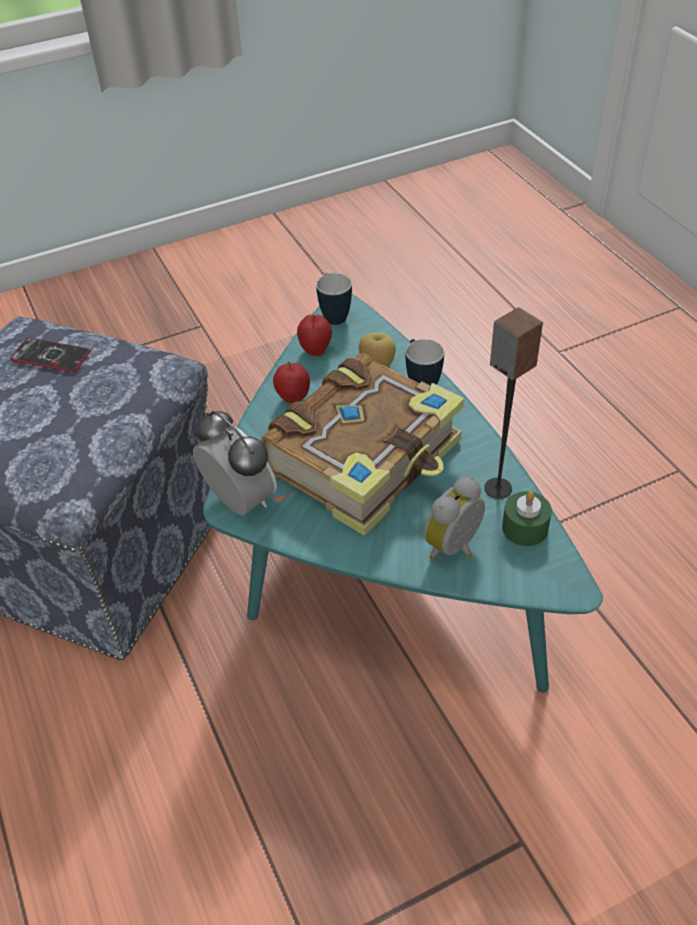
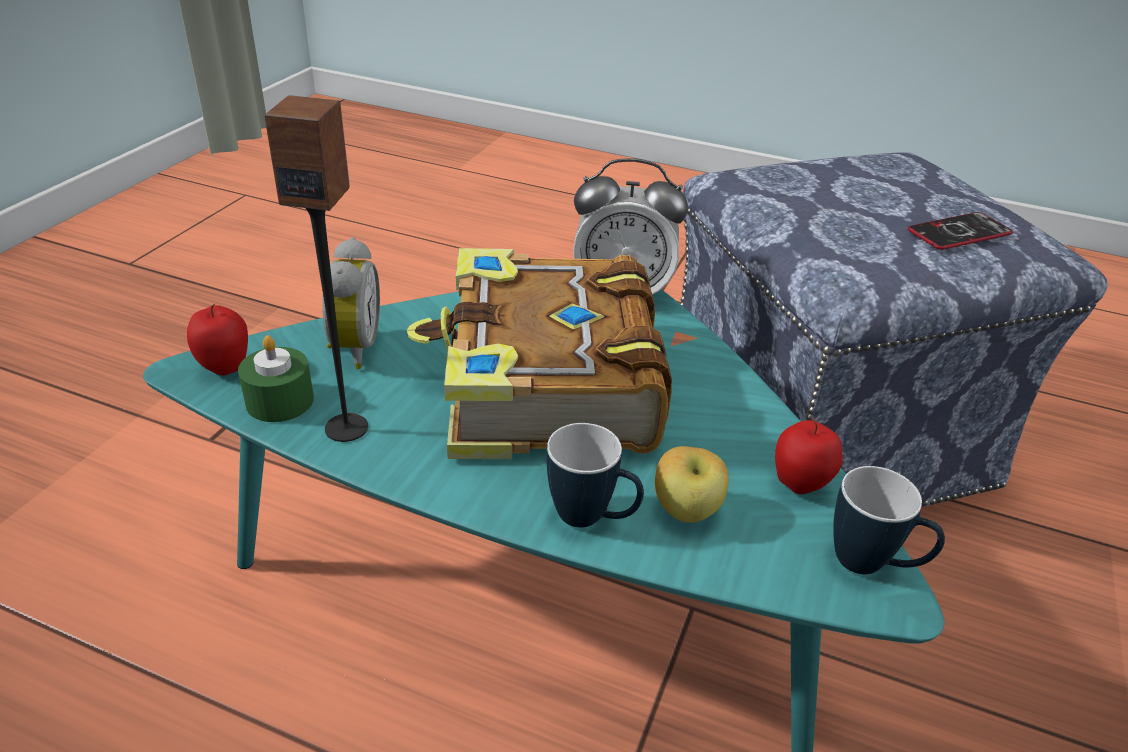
camera: 135 degrees right, 10 degrees down
(293, 399) = (722, 405): apple -> apple (225, 367)

